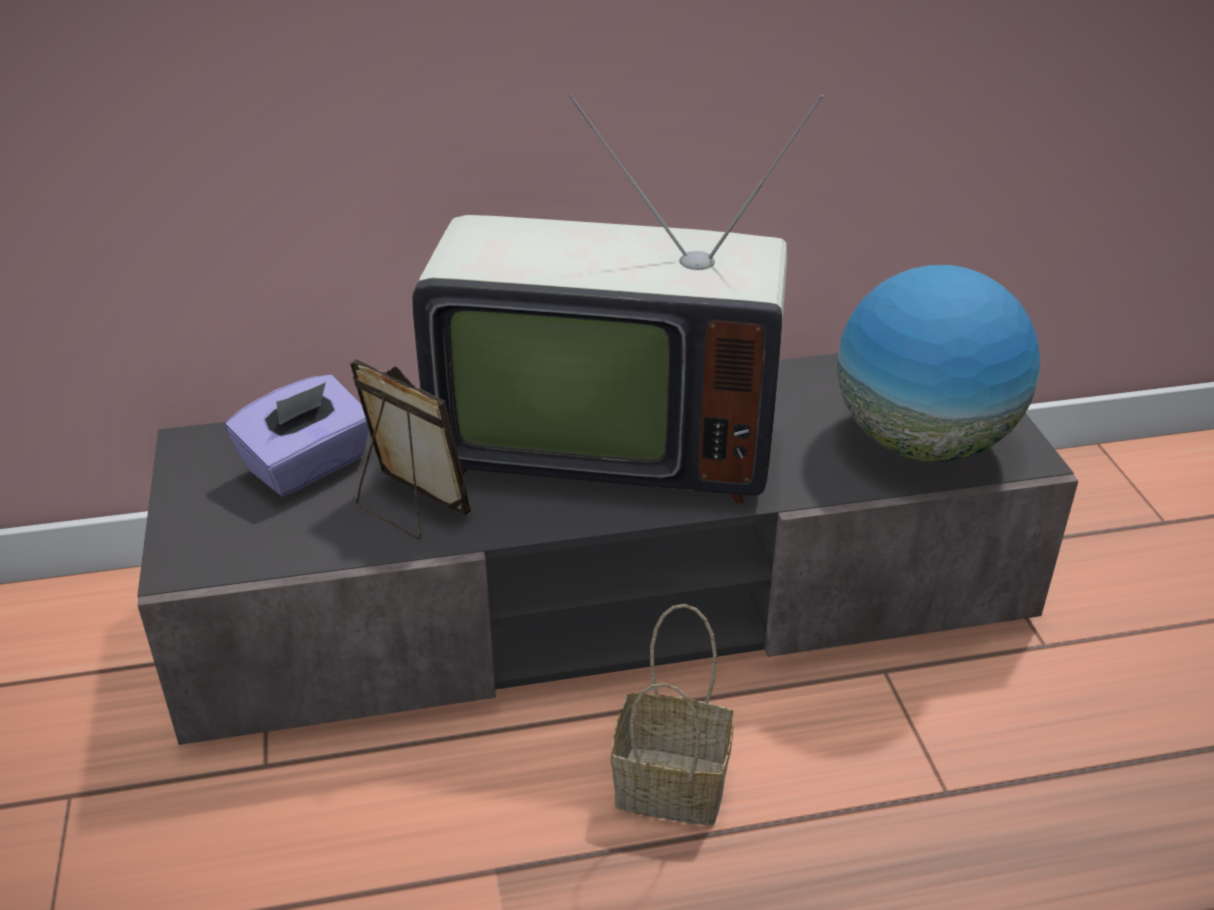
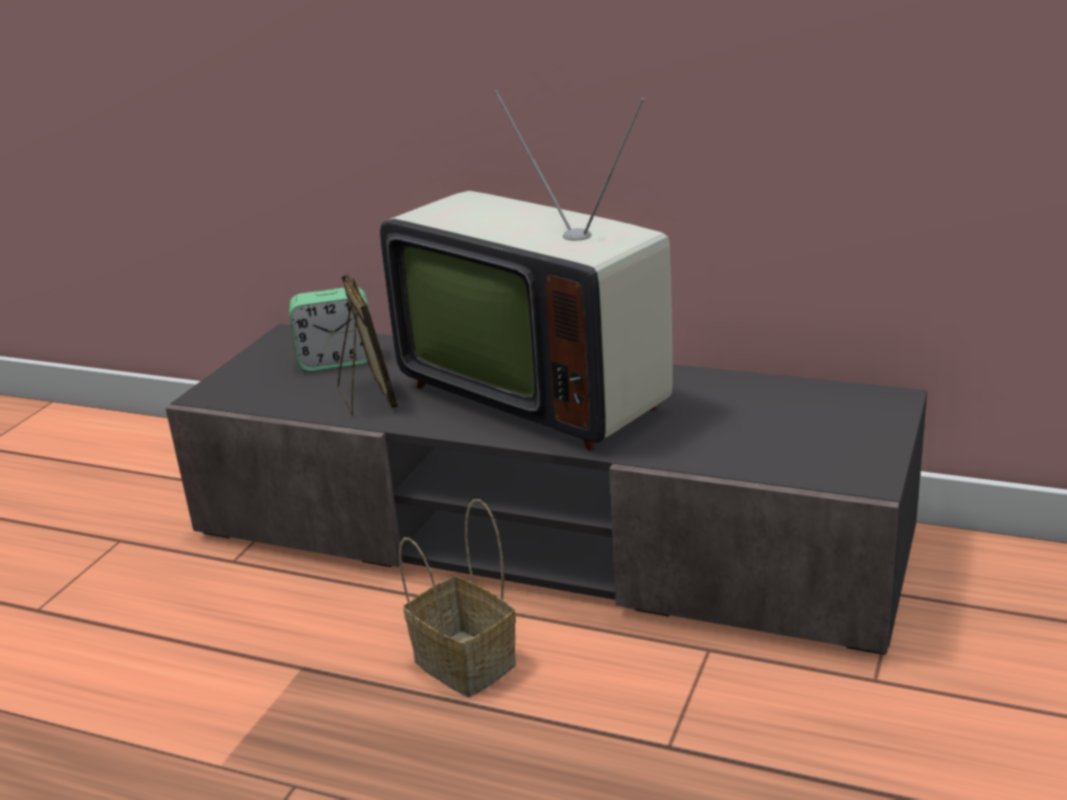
camera: 35 degrees right, 10 degrees down
(308, 466) = (336, 361): purple tissue box -> alarm clock
(921, 443) = (786, 448): globe -> none

